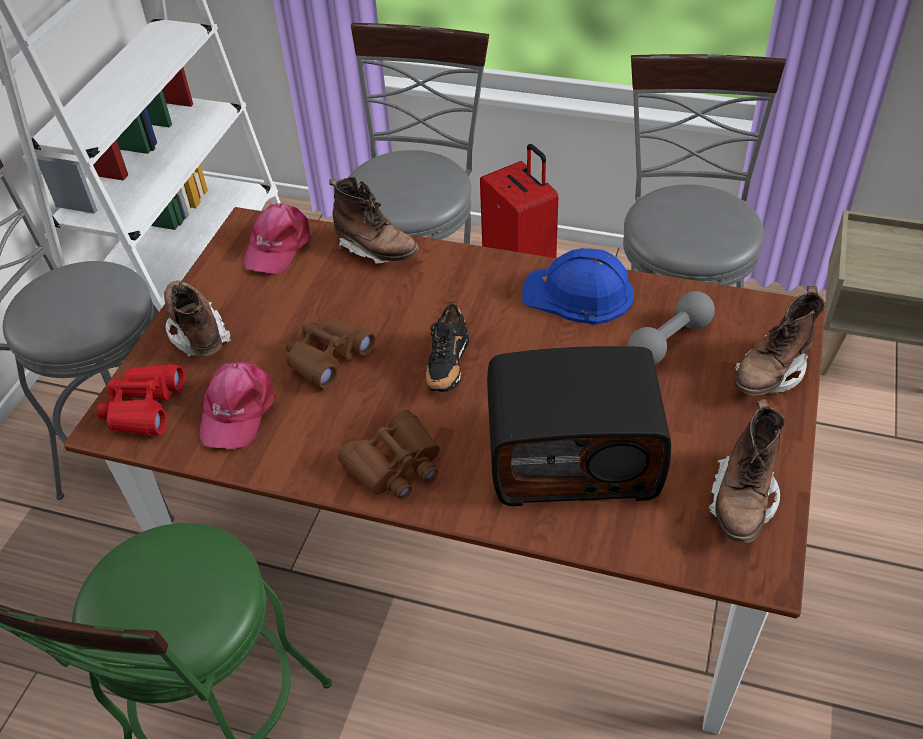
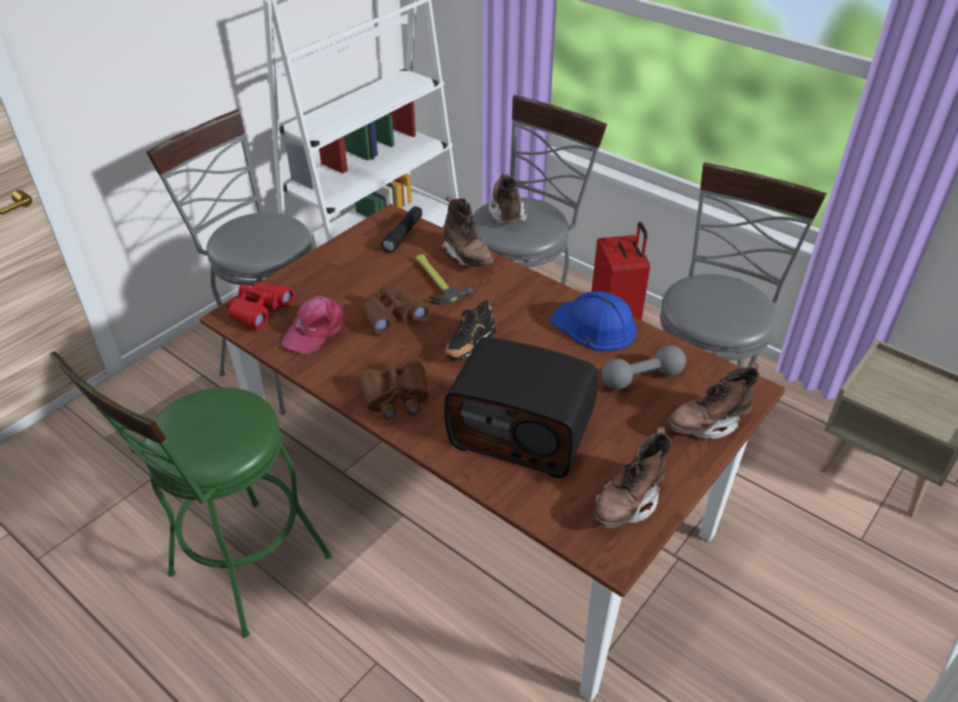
camera: 20 degrees right, 5 degrees down
(197, 332) = (319, 274): brown boot -> brown boot (506, 212)
(278, 246) = (403, 235): pink cap -> black flashlight
(355, 293) = (436, 280): none -> hammer

